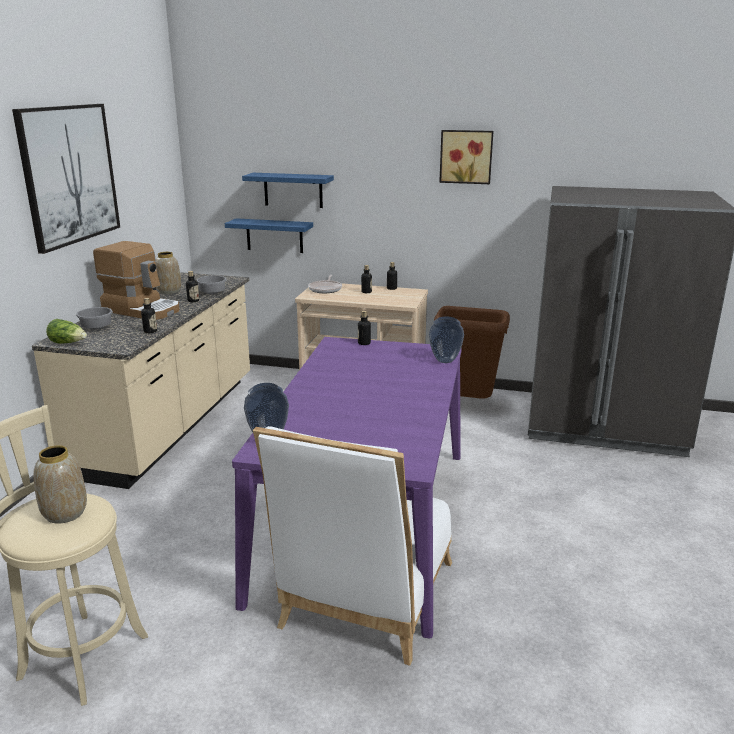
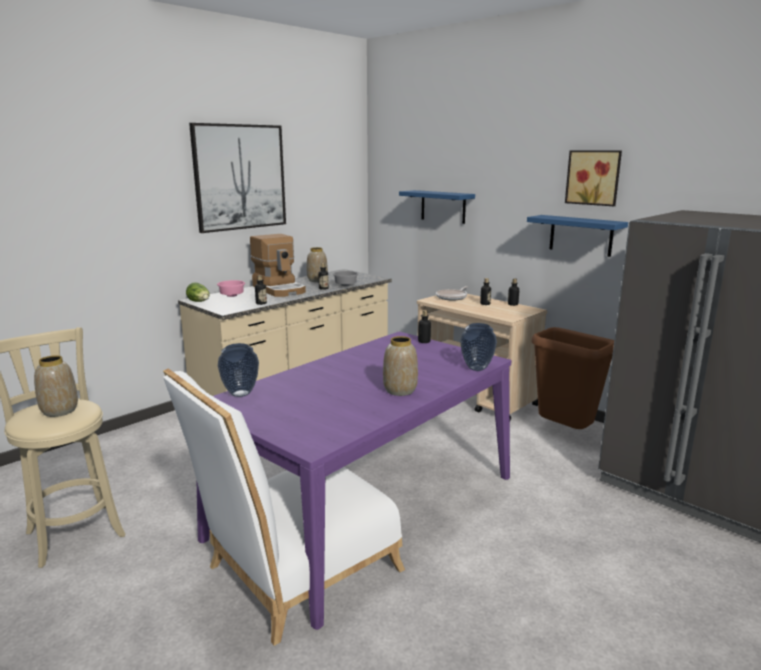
camera: 30 degrees right, 5 degrees down
(97, 328) = (232, 296): grey bowl -> pink bowl
(274, 235) = (426, 246): blue shelf -> blue shelf (581, 235)
(412, 397) = (400, 390): none -> vase

